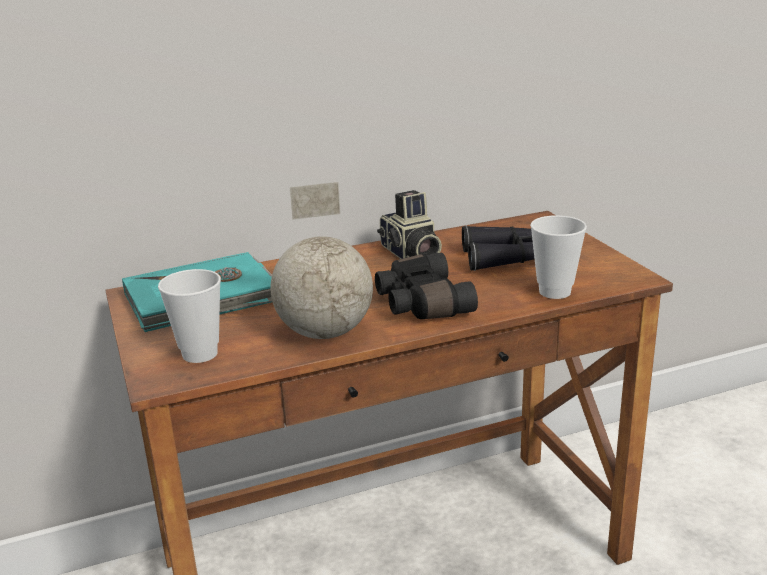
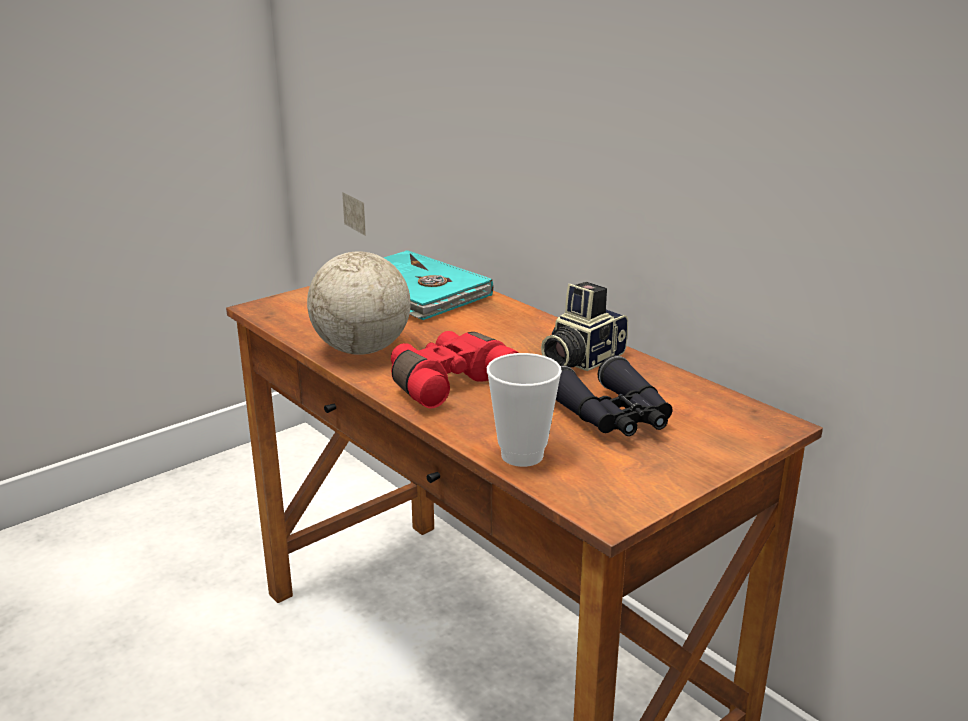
camera: 70 degrees right, 0 degrees up
(200, 354) = (306, 312): cup -> none
(420, 303) = (448, 382): black binoculars -> red binoculars

